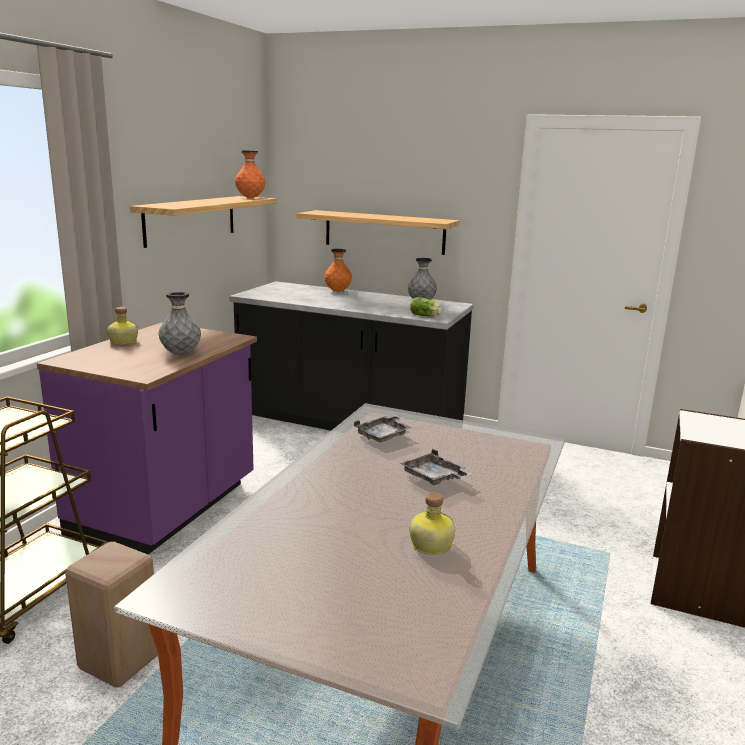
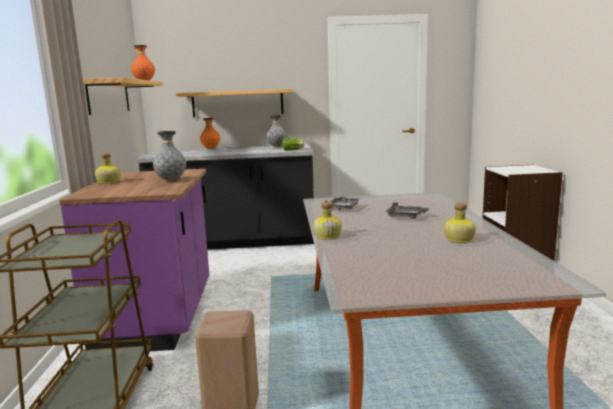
camera: 25 degrees left, 5 degrees down
(287, 483) = (328, 236): none -> bottle

